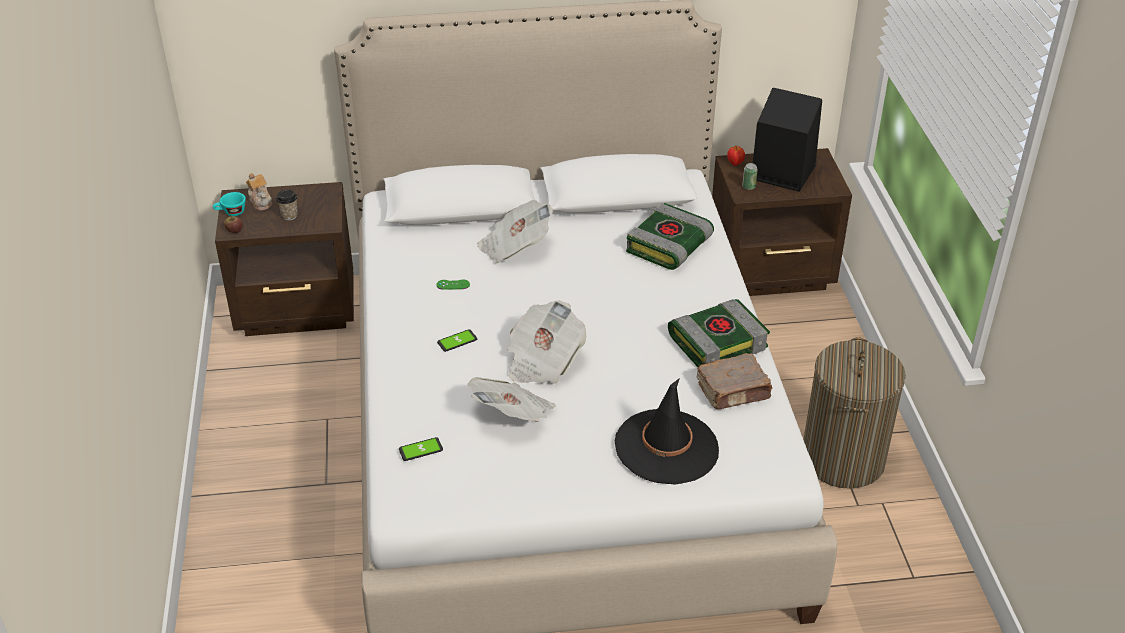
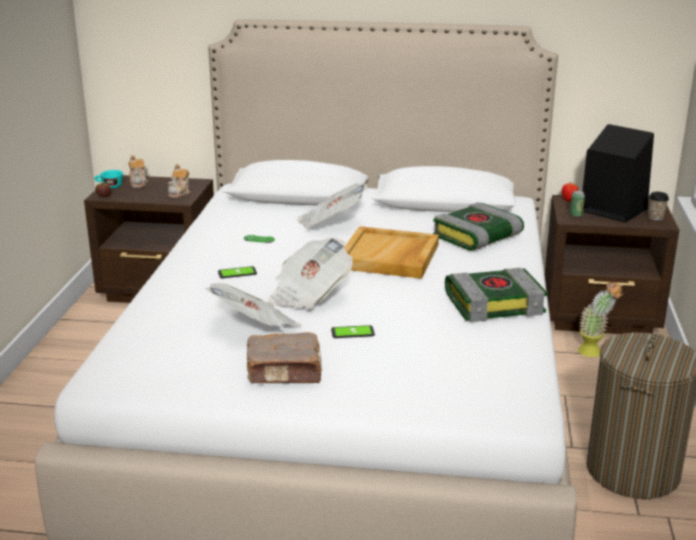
camera: 15 degrees right, 15 degrees down
(289, 216) = (154, 192): cup -> cup (655, 217)
(318, 213) = (180, 193): none -> teapot
(421, 450) = (147, 339): phone -> phone (352, 333)
(596, 291) = (389, 257): none -> beige tray
(666, 447) = (399, 372): black hat -> none
(734, 391) = (494, 341): brown book -> brown book (285, 372)
(777, 323) = (595, 353): none -> potted plant

